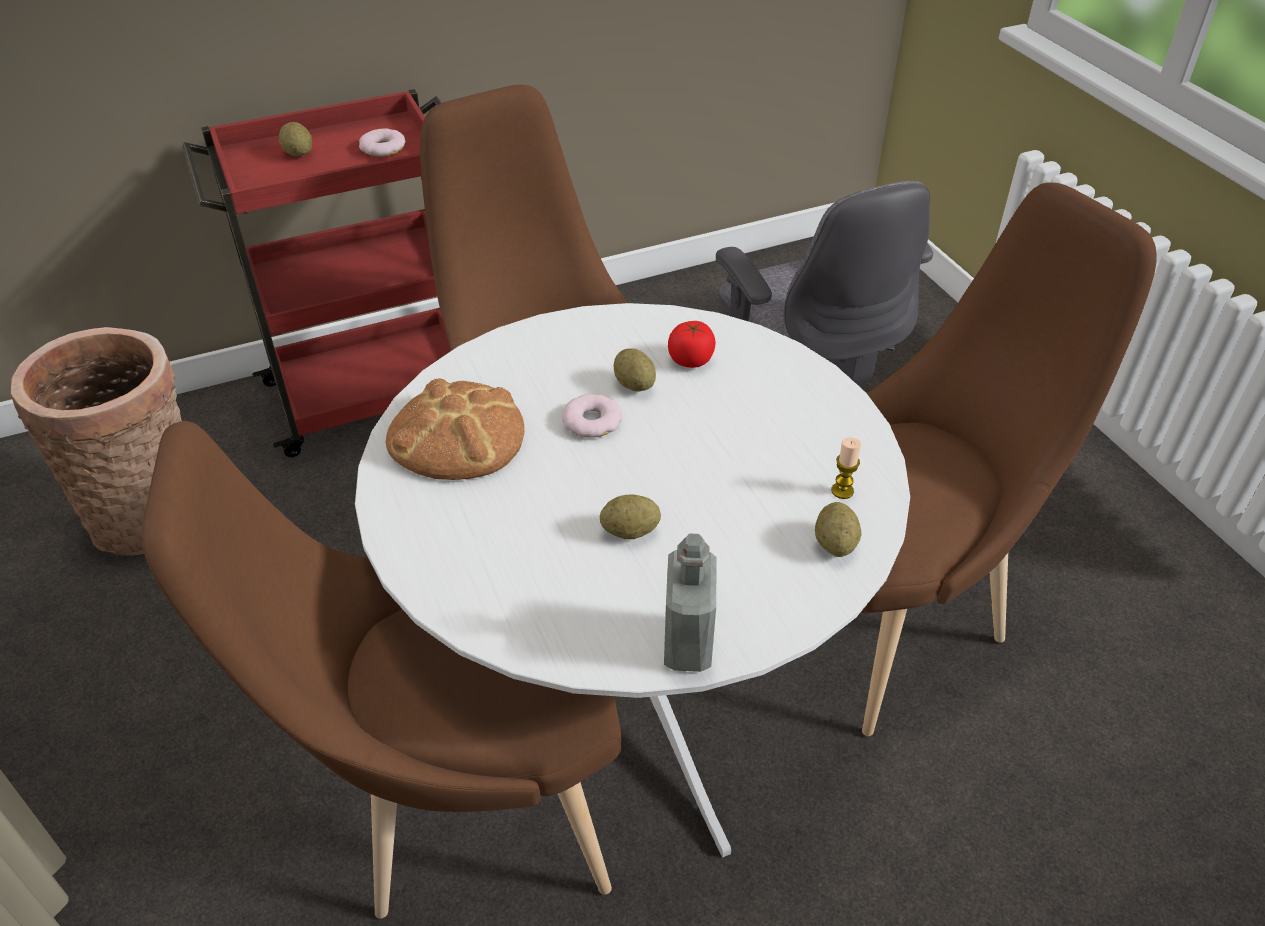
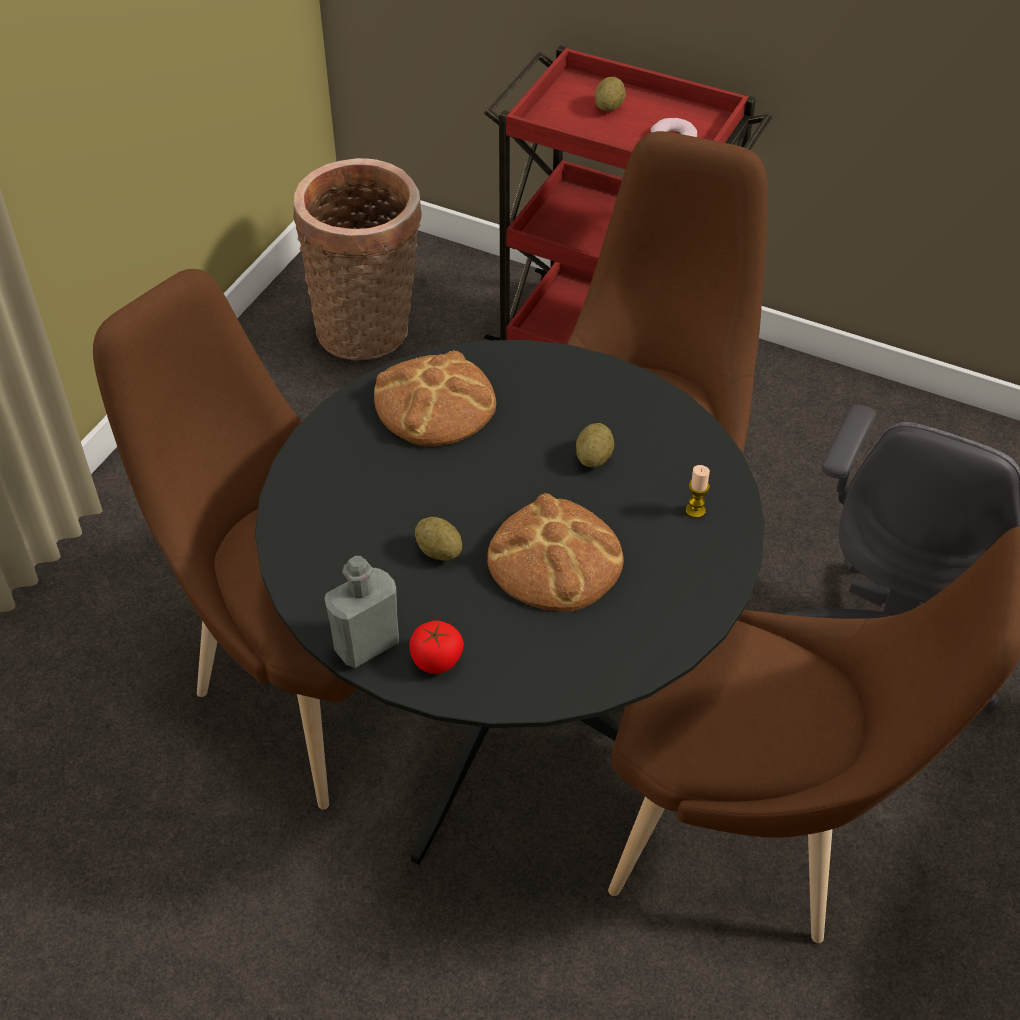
camera: 50 degrees right, 5 degrees up
(592, 421) = (527, 461): donut -> none
(632, 678) = (510, 701): white dining table -> black dining table
(691, 360) = (660, 471): tomato -> tomato (436, 660)
(717, 467) = (555, 558): none -> bread
(835, 544) = (545, 673): potato -> none
(842, 491) = (609, 646): candle -> candle (695, 510)

